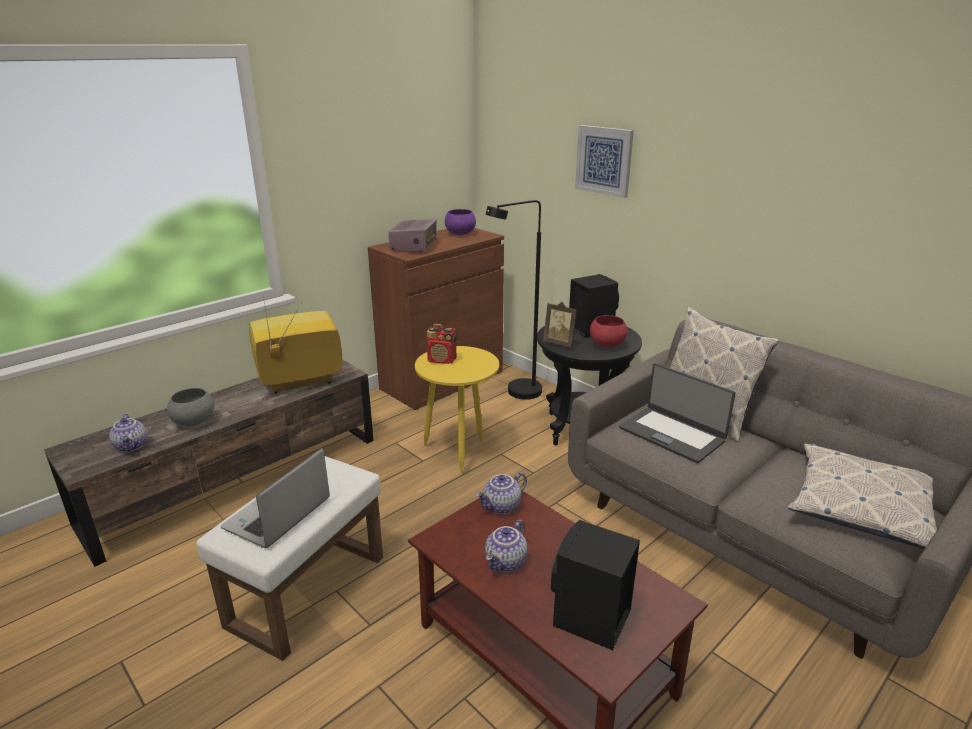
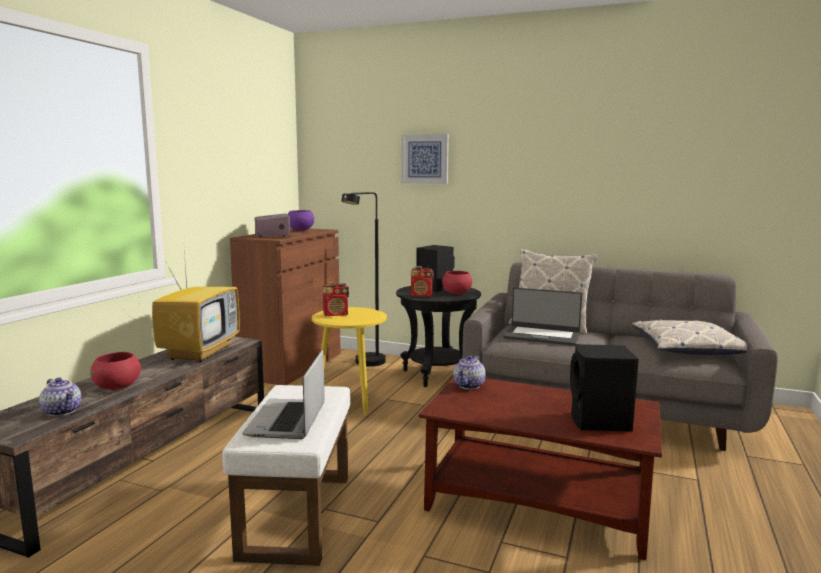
camera: 25 degrees left, 15 degrees down
(194, 422) = (118, 387): grey bowl -> red bowl
(299, 382) = (200, 352): television -> television turned 150 degrees clockwise
(506, 562) = (509, 410): teapot -> none
(560, 343) = (421, 296): picture frame -> radio

